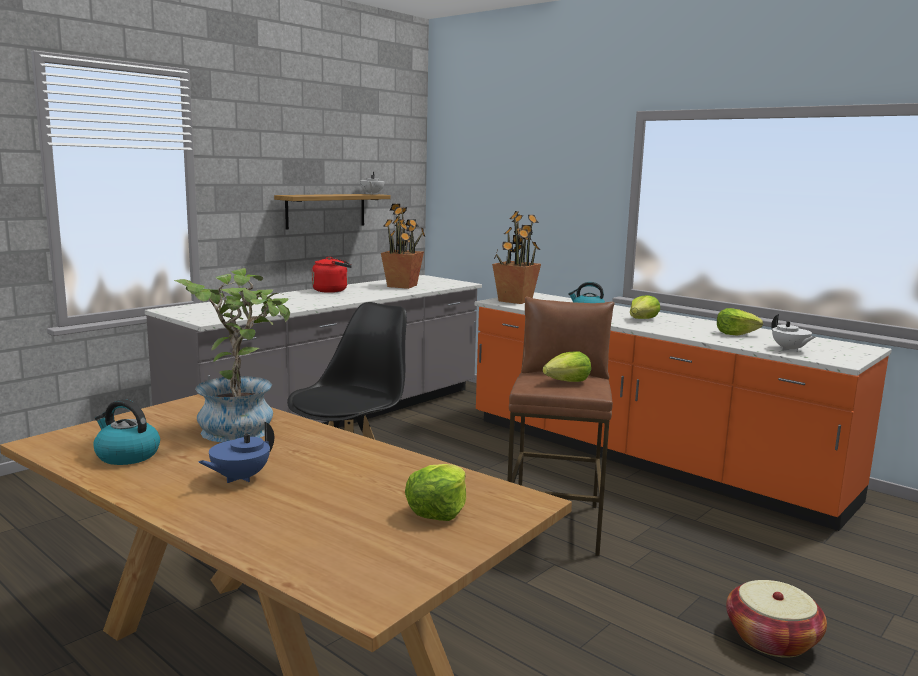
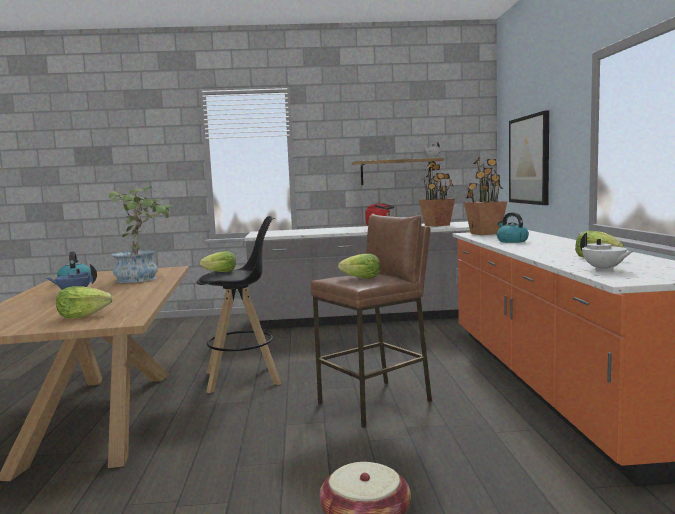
camera: 45 degrees right, 5 degrees down
(506, 207) = (529, 160): none -> picture
(642, 319) = (546, 246): lettuce -> lettuce (220, 272)
(789, 349) = (603, 269): white teapot -> white teapot turned 45 degrees counterclockwise

